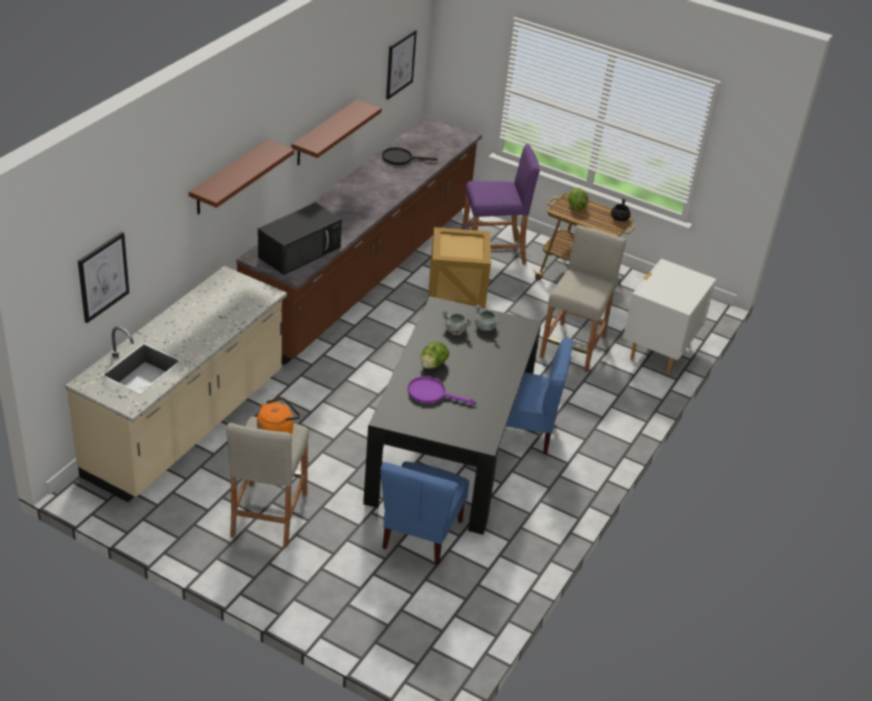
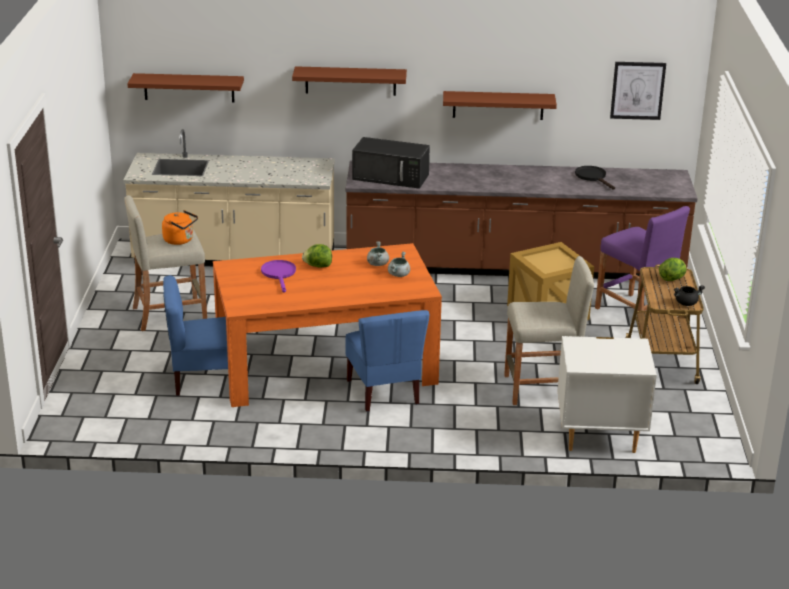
camera: 65 degrees right, 10 degrees down
(103, 276) = (189, 87): picture -> brown shelf
(450, 447) = (326, 365): black dining table -> orange dining table

